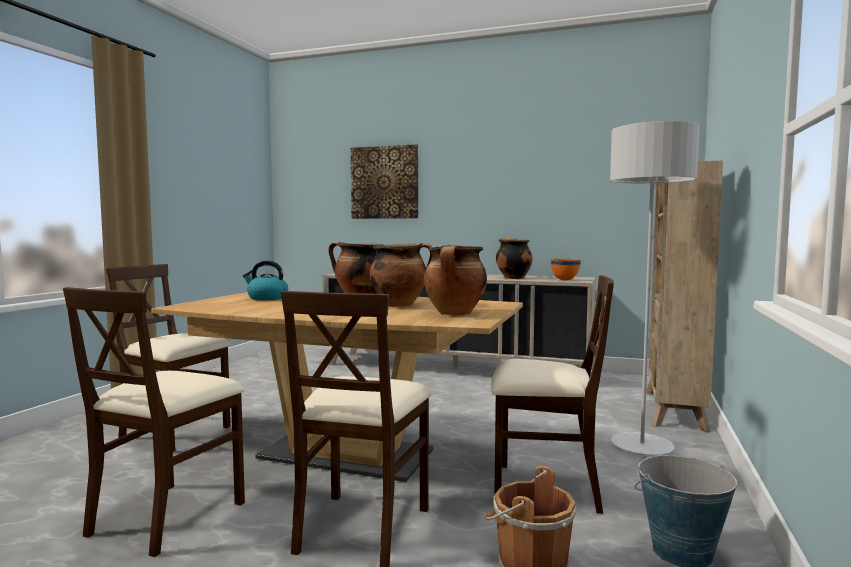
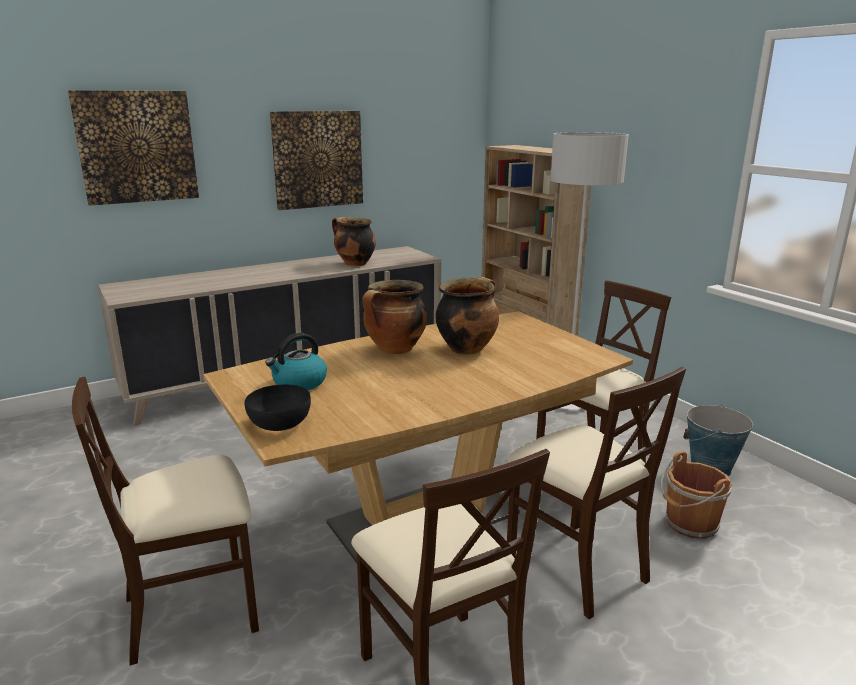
camera: 50 degrees left, 15 degrees up
(201, 303) = (280, 424): none -> black bowl
(455, 314) = (550, 347): cooking pot -> none
(512, 194) = (317, 159): none -> picture
(565, 280) = (408, 258): orange bowl -> none

